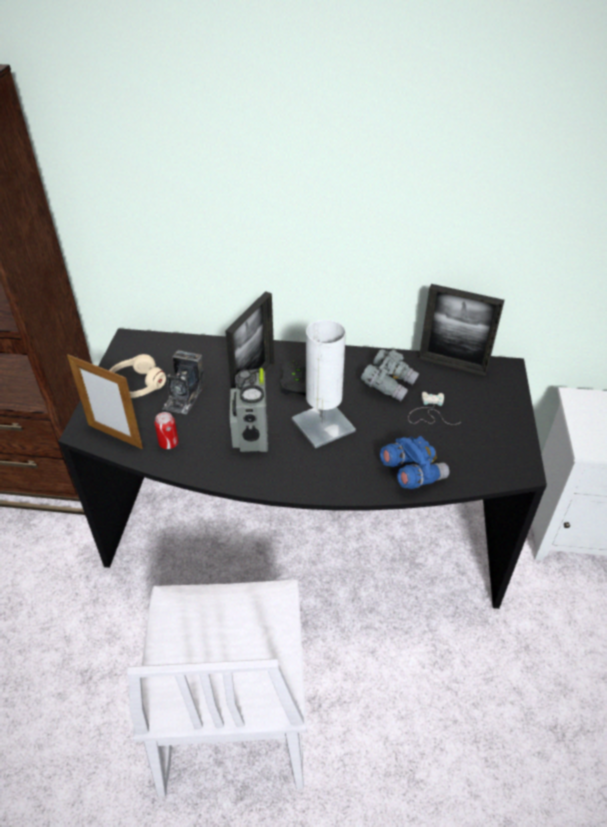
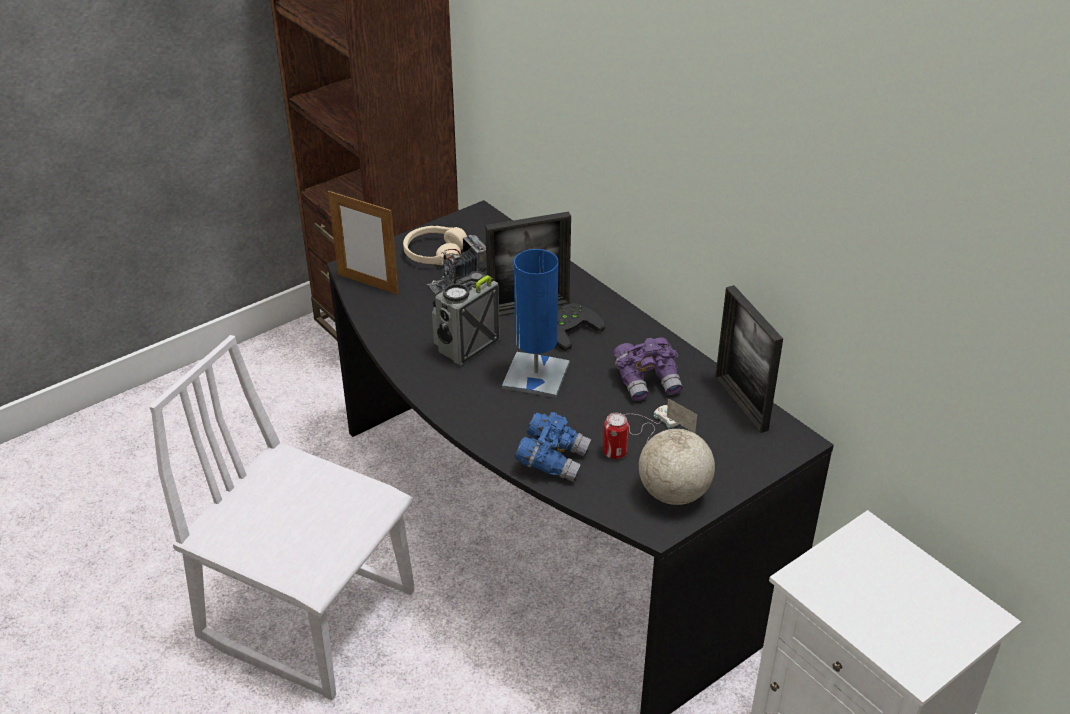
camera: 45 degrees right, 5 degrees down
(115, 436) = (368, 284): picture frame -> picture frame turned 45 degrees counterclockwise
(168, 443) = (397, 312): can -> can (615, 452)
(230, 716) = (309, 613): white chair -> white chair turned 75 degrees clockwise
(323, 425) = (536, 375): white table lamp -> blue table lamp
(389, 384) = (648, 381): grey binoculars -> purple binoculars
(501, 443) = (674, 494): none -> globe

